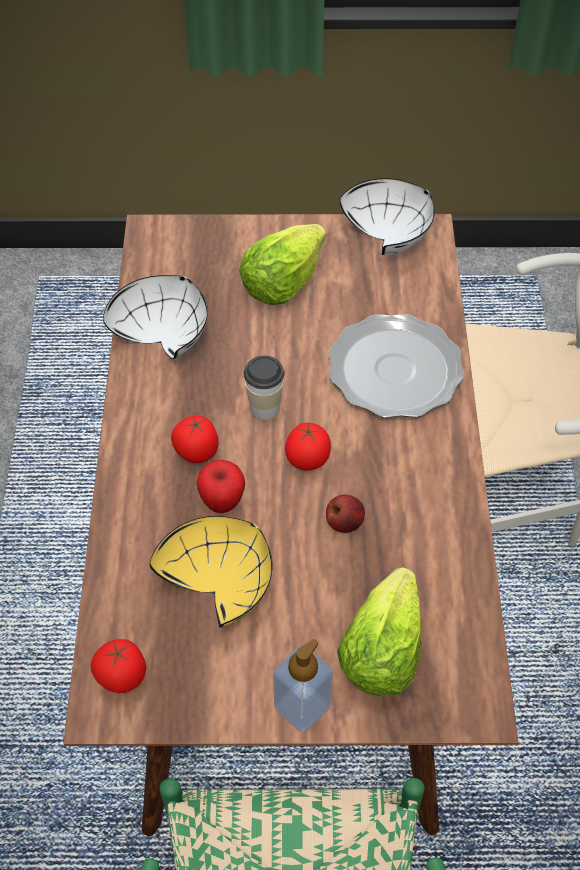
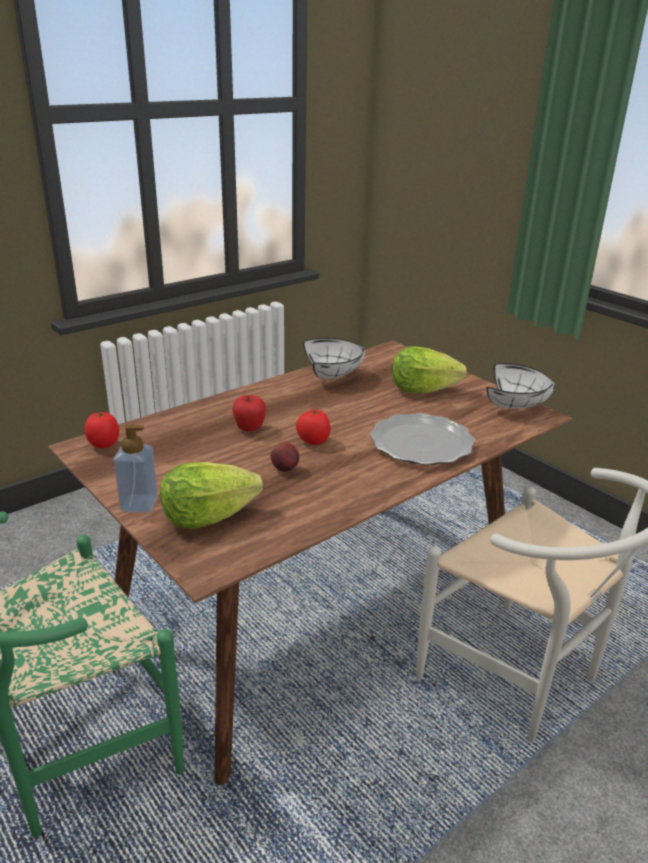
camera: 50 degrees right, 25 degrees down
(196, 453) = (272, 410): tomato -> none
(222, 583) = (196, 449): yellow bowl -> none
(265, 407) = (330, 417): cup -> none

